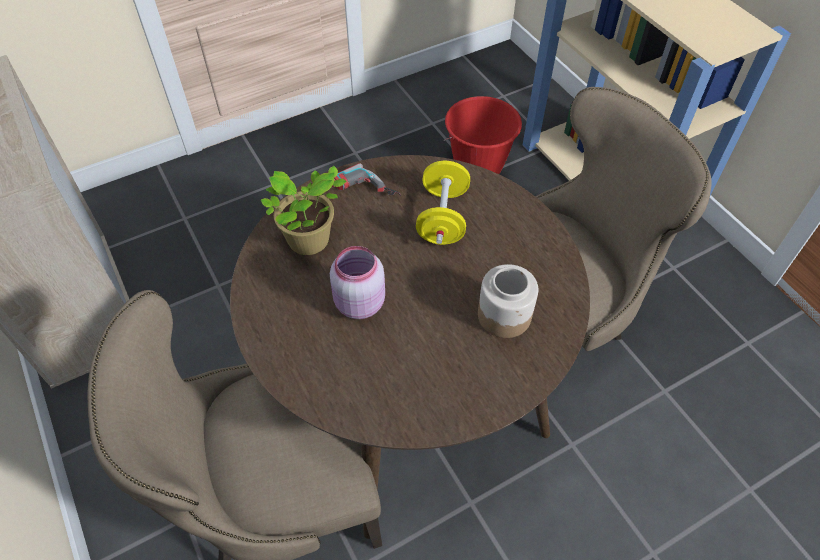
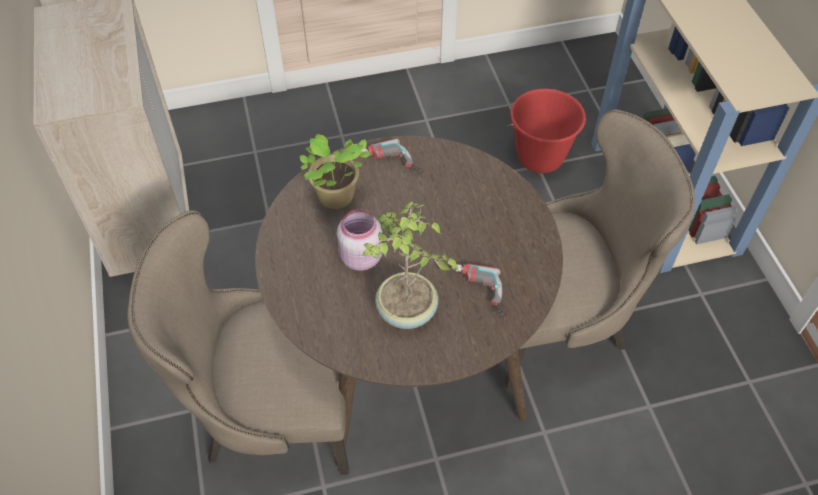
camera: 15 degrees right, 0 degrees up
(432, 355) = (406, 312): none -> potted plant
(442, 218) = (454, 201): yellow dumbbell -> none
(504, 315) = (477, 294): jar -> power drill

